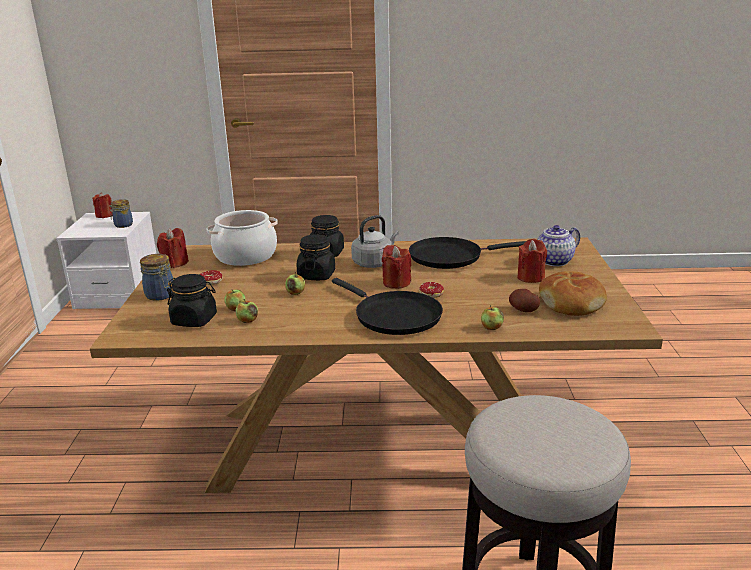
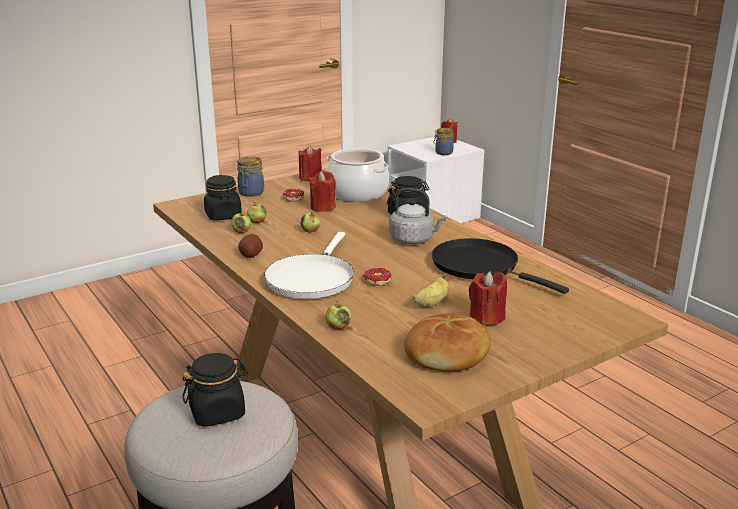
camera: 55 degrees right, 0 degrees up
(316, 275) = (355, 227): black jar -> black jar (217, 412)
(394, 316) = (311, 279): black frying pan -> white frying pan
(396, 283) = (382, 261): red candle -> red candle (323, 207)
(490, 287) = (431, 303): none -> banana
(523, 310) = (398, 332): potato -> potato (251, 255)
(553, 261) = (551, 320): teapot -> none

